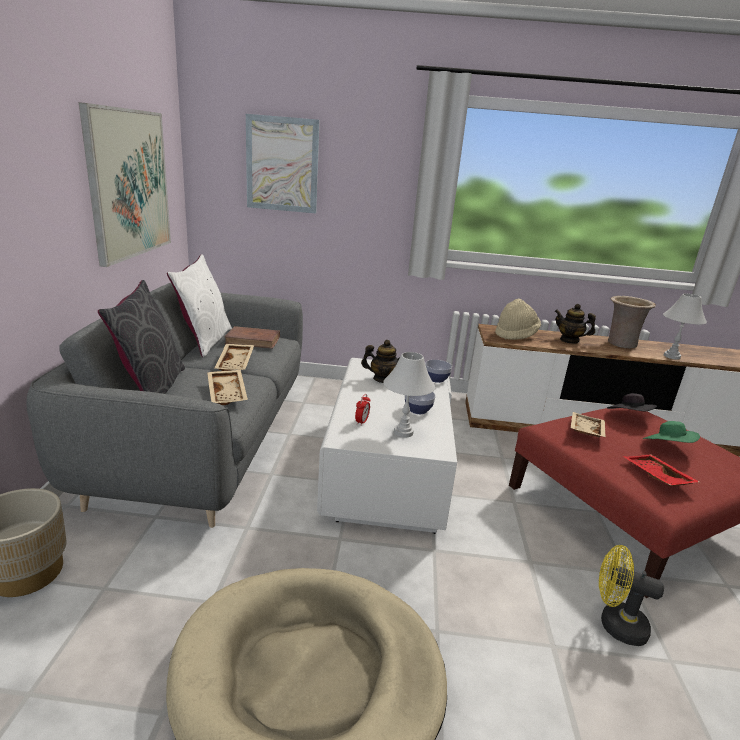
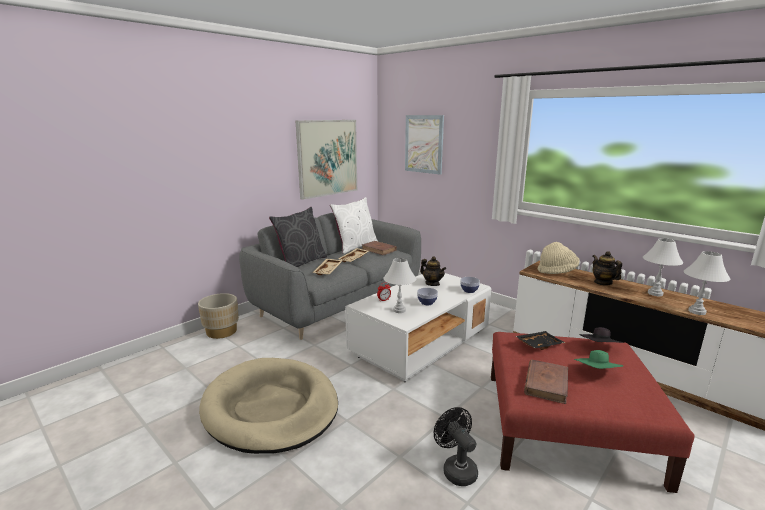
camera: 40 degrees right, 5 degrees down
(584, 431) = (538, 345): beige tray -> black tray
(615, 624) = (456, 469): yellow fan -> black fan
(620, 344) = (655, 293): beige vase -> white table lamp
(656, 477) = (546, 383): red tray -> brown book

